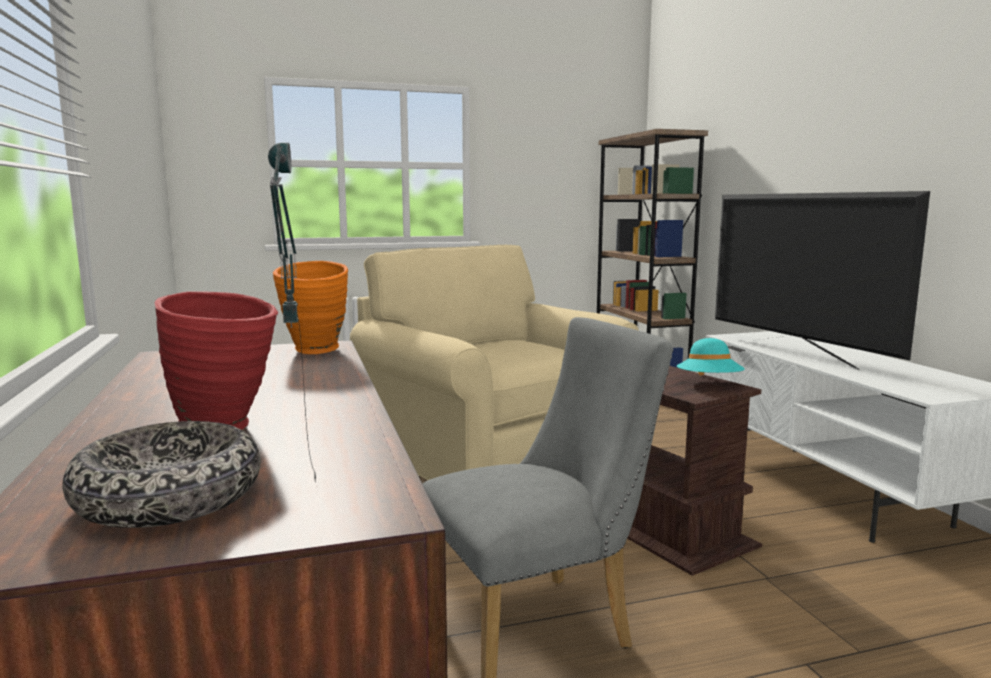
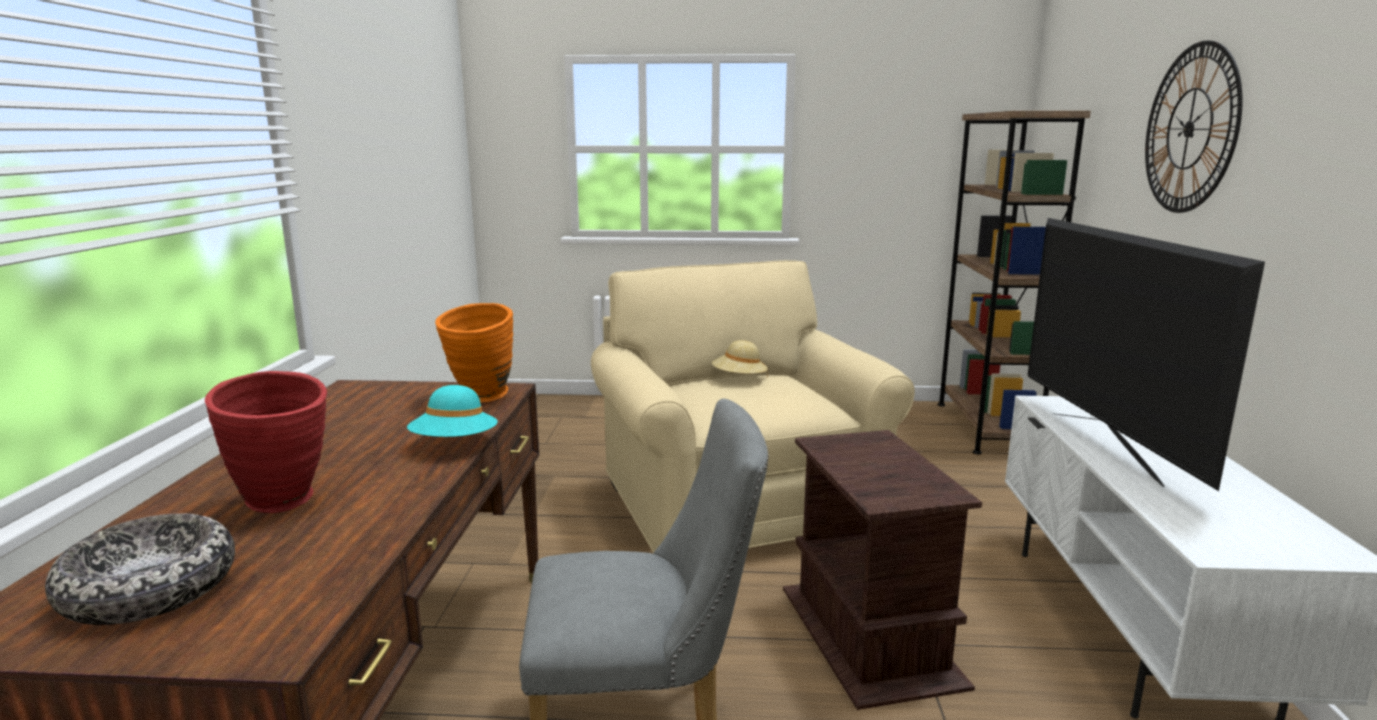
camera: 20 degrees right, 5 degrees up
(299, 476) = (267, 583): table lamp -> none
(489, 342) = (739, 379): none -> beige hat
(709, 383) = (923, 482): turquoise hat -> turquoise hat (455, 444)
(802, 131) = (1189, 129): none -> wall clock

